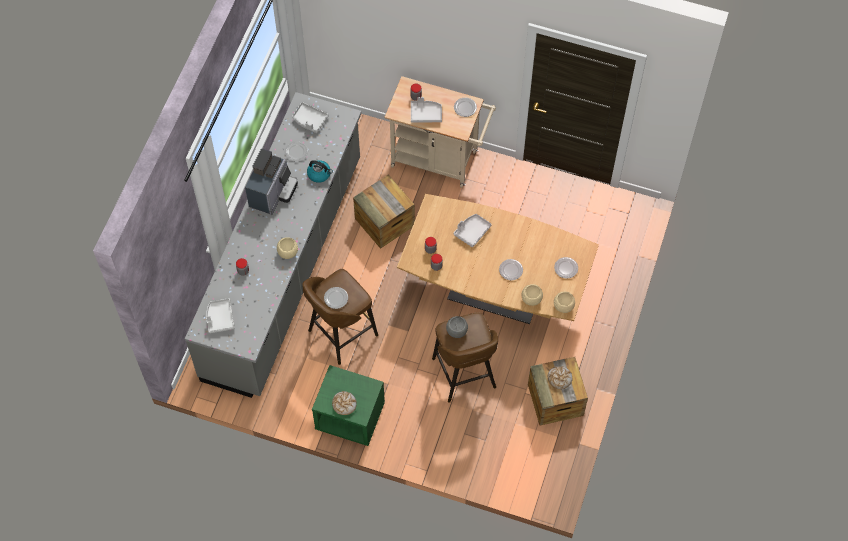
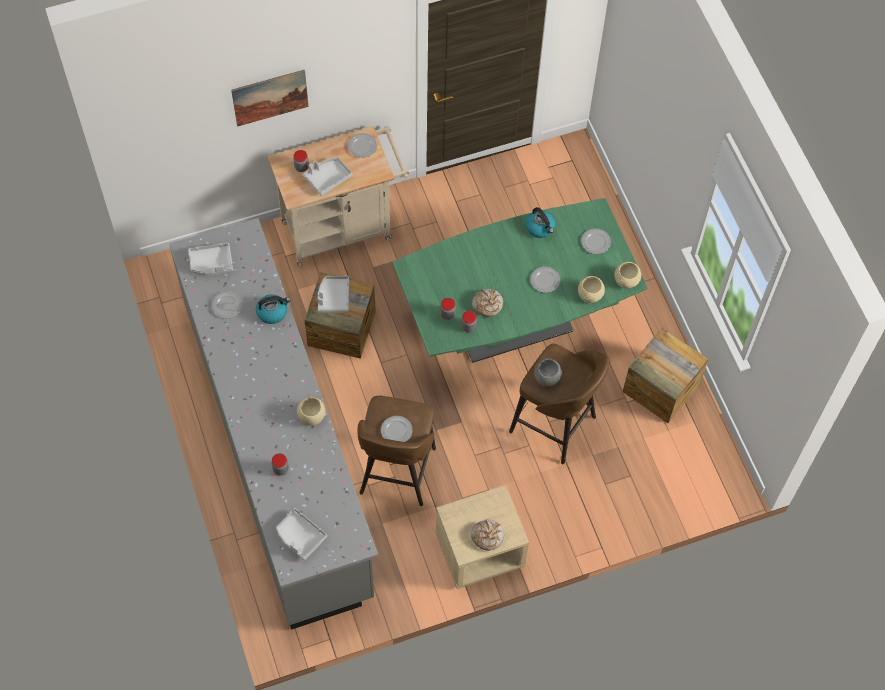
camera: 40 degrees left, 0 degrees up
(272, 193) = (239, 365): coffee machine -> none
(349, 417) = (479, 551): green nightstand -> beige nightstand
(410, 35) = (270, 97): none -> picture
(472, 232) = (473, 268): grey tray -> grey tray (333, 297)
(494, 293) = (513, 325): brown dining table -> green dining table
(538, 235) = (540, 228): none -> kettle
(559, 379) = (666, 359): bread -> bread (487, 305)

